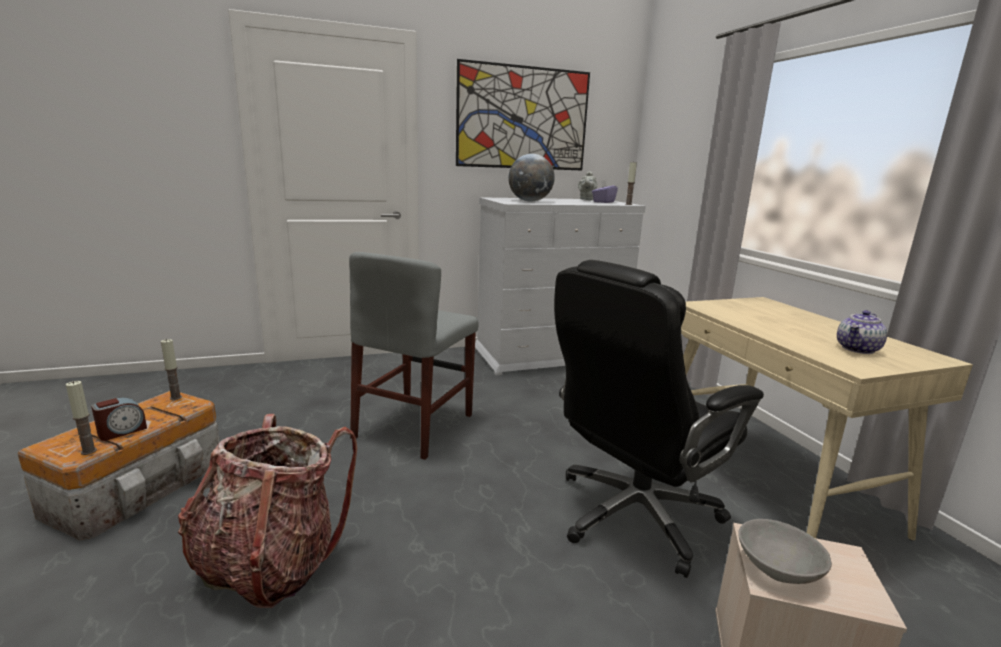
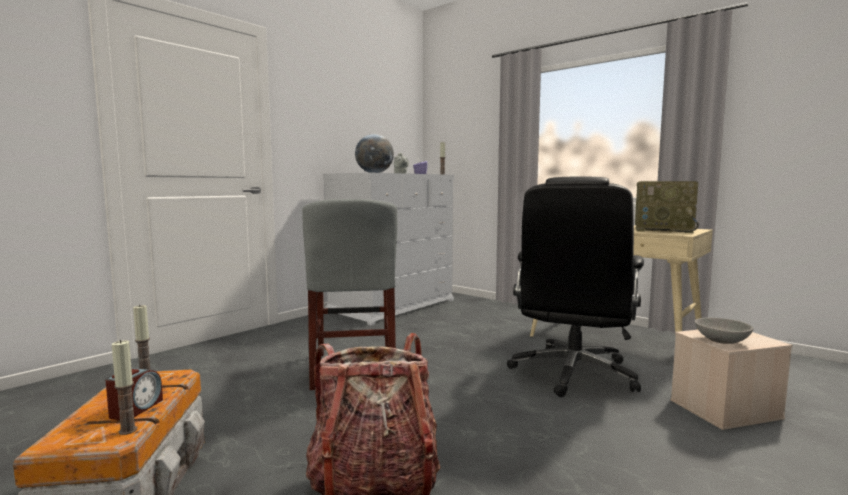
camera: 30 degrees left, 10 degrees down
(523, 118) = (348, 109): picture -> none
(858, 349) = (664, 230): teapot -> radio

